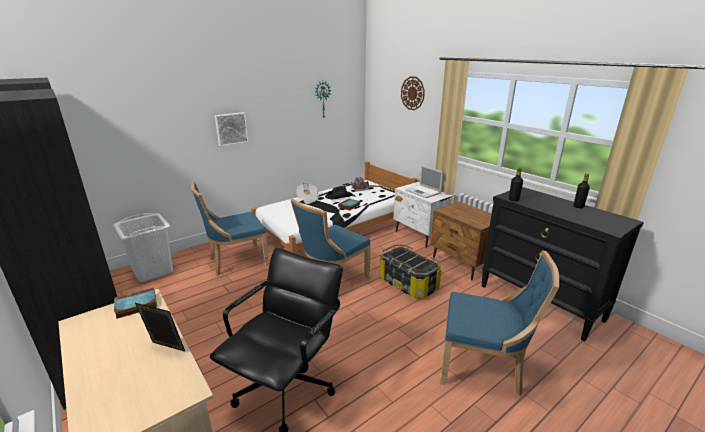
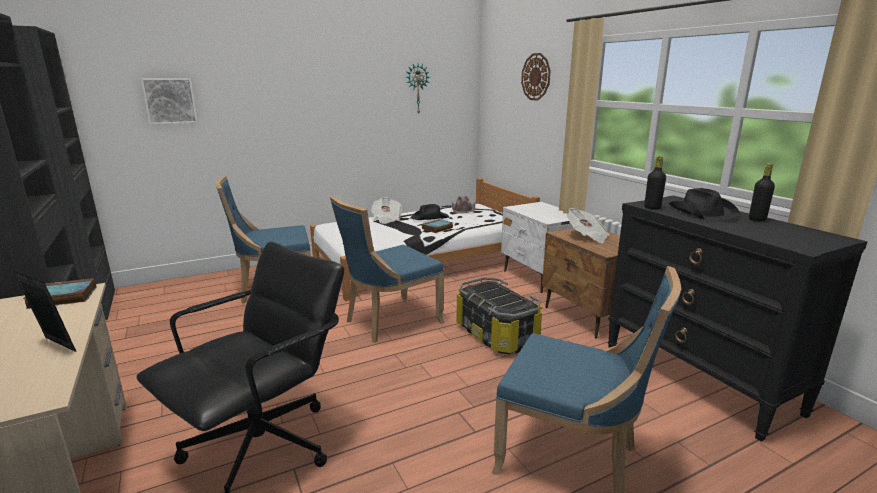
camera: 10 degrees right, 5 degrees down
(153, 271) = (168, 292): white laundry basket -> none
(231, 128) = (288, 117): picture -> picture (170, 101)
(423, 192) = (542, 212): laptop -> none
(461, 212) = (587, 236): none -> newspaper
(544, 202) = (701, 212): none -> black hat

